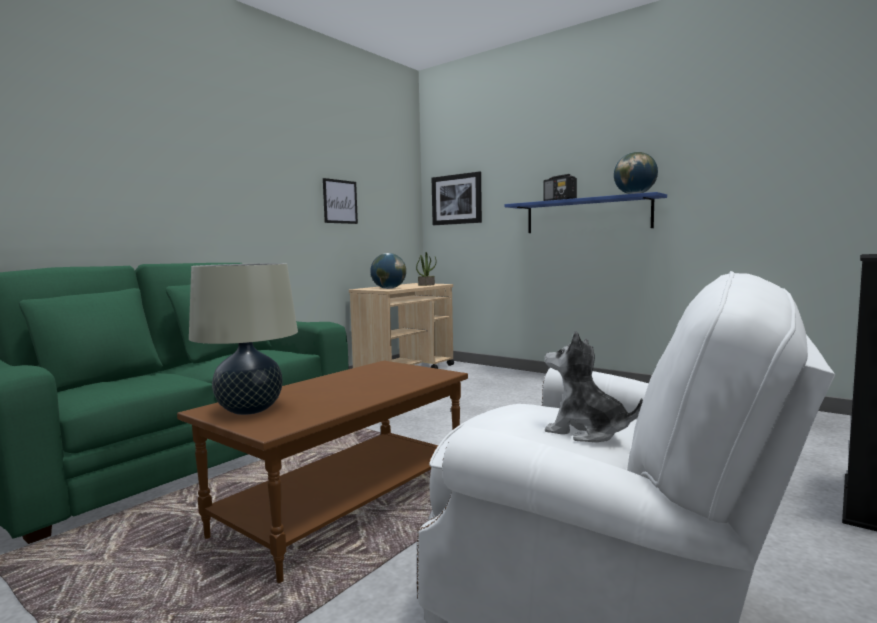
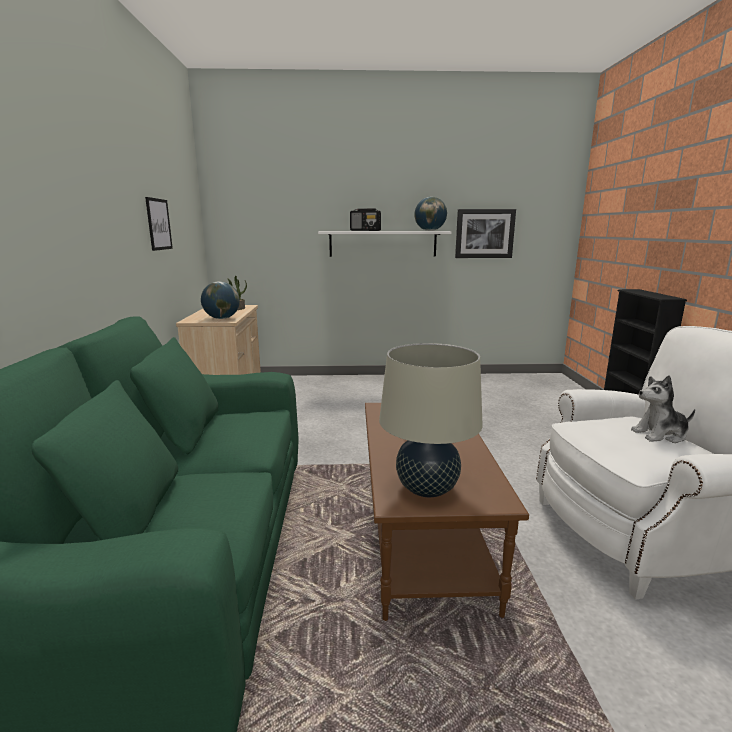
camera: 40 degrees left, 10 degrees up
(456, 199) = (248, 219): picture -> picture (484, 233)
(586, 215) = (383, 243): blue shelf -> white shelf

